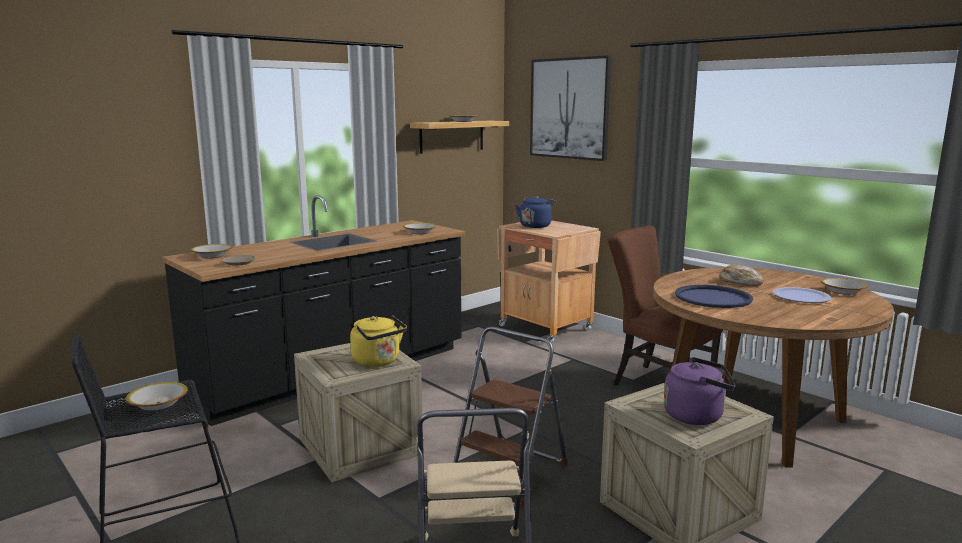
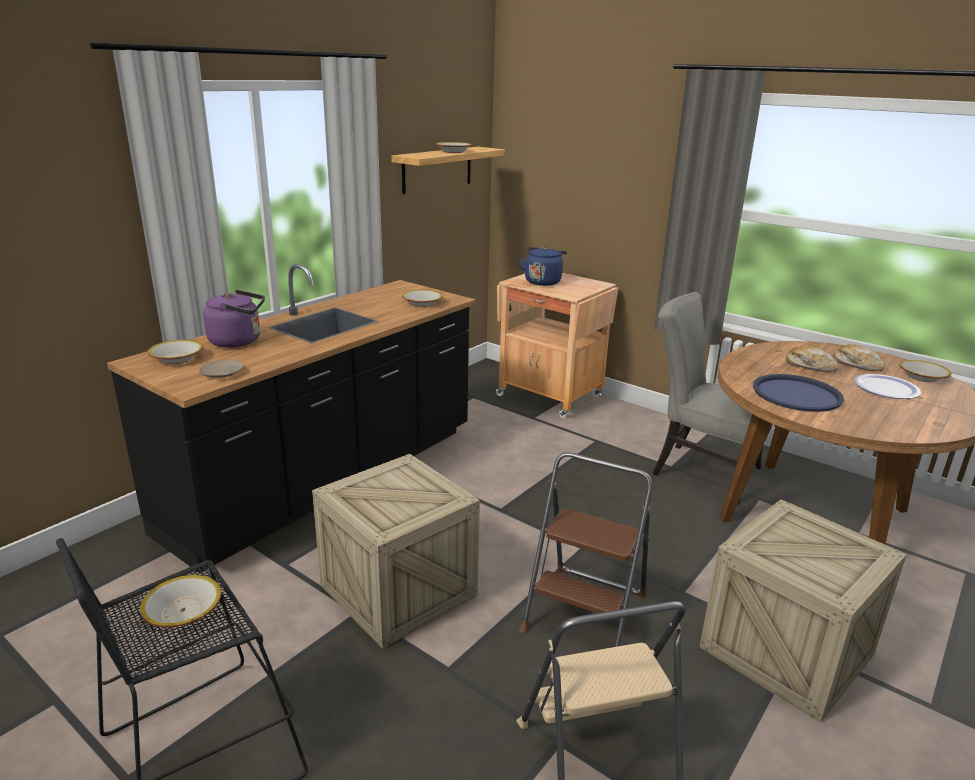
camera: 10 degrees left, 10 degrees up
(378, 361) = (425, 497): yellow kettle -> none
(569, 108) = (582, 137): picture -> none
(657, 383) = (699, 470): brown chair -> grey chair
(697, 416) = (828, 560): purple kettle -> purple kettle (238, 341)
(786, 282) = (857, 364): none -> bread

